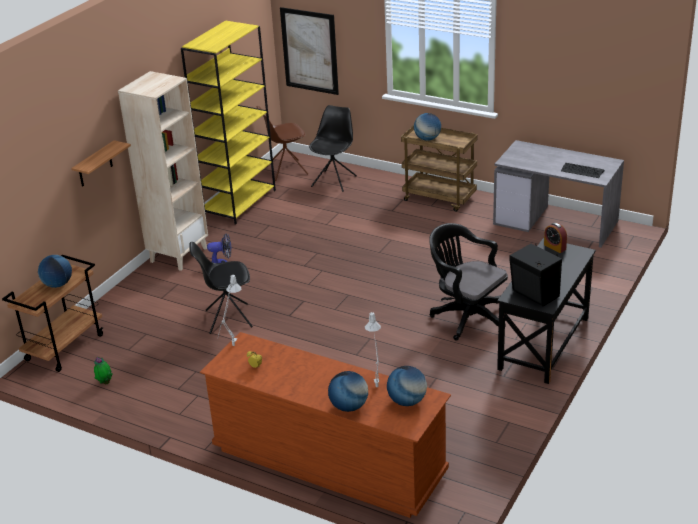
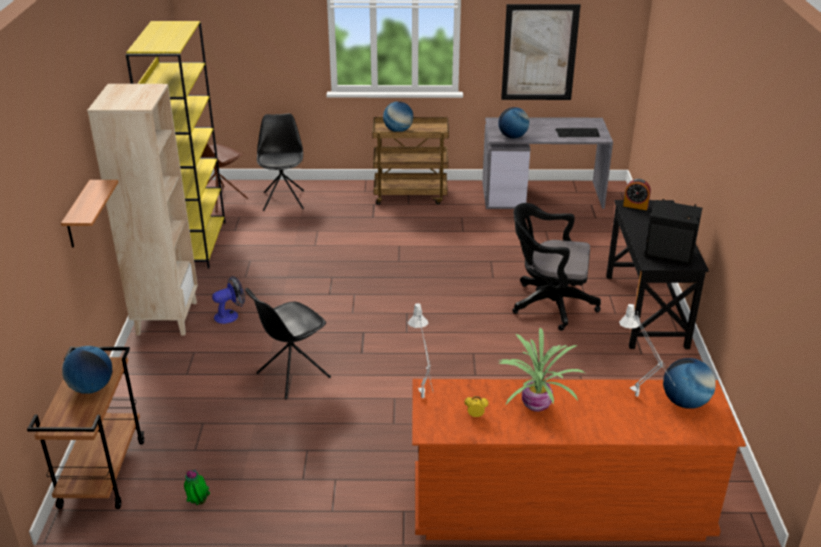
camera: 30 degrees left, 0 degrees up
(300, 372) = (534, 406): none -> potted plant
(309, 51) = (229, 56): picture -> picture (539, 53)
(349, 406) = (632, 429): globe -> globe (512, 137)

